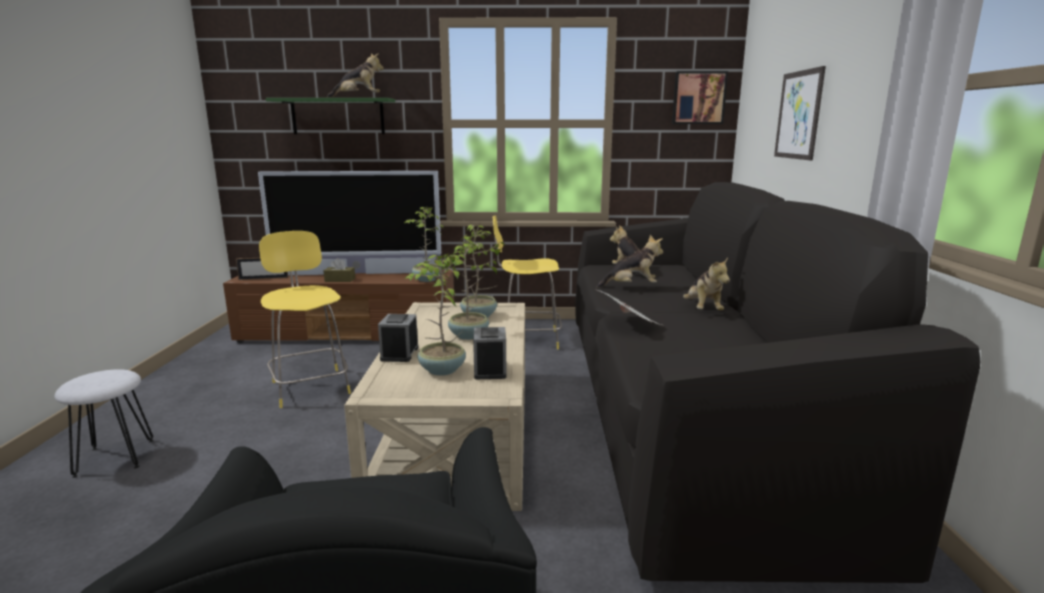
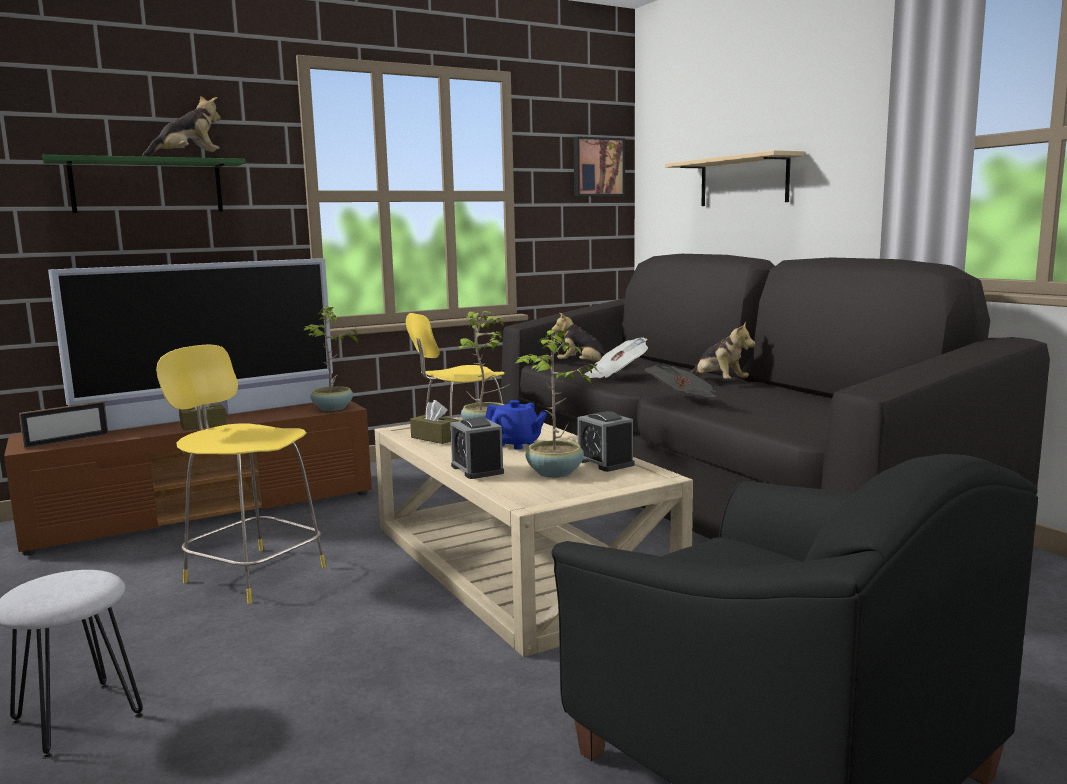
camera: 30 degrees left, 5 degrees down
(429, 318) = (435, 438): none -> brown tissue box
(469, 336) = (515, 444): potted plant -> blue teapot
(631, 287) = (615, 375): plush toy -> newspaper
(798, 115) = (743, 181): picture -> beige shelf

